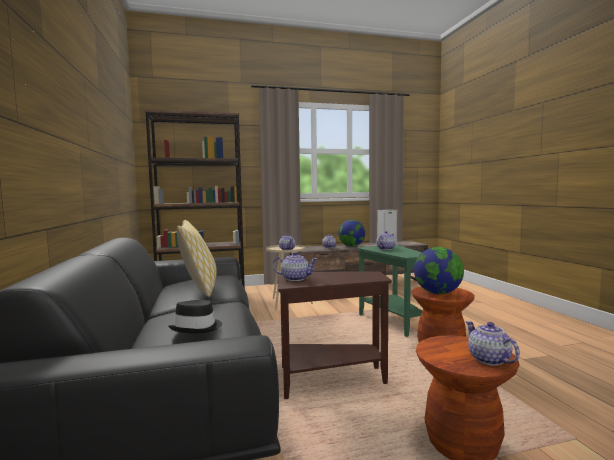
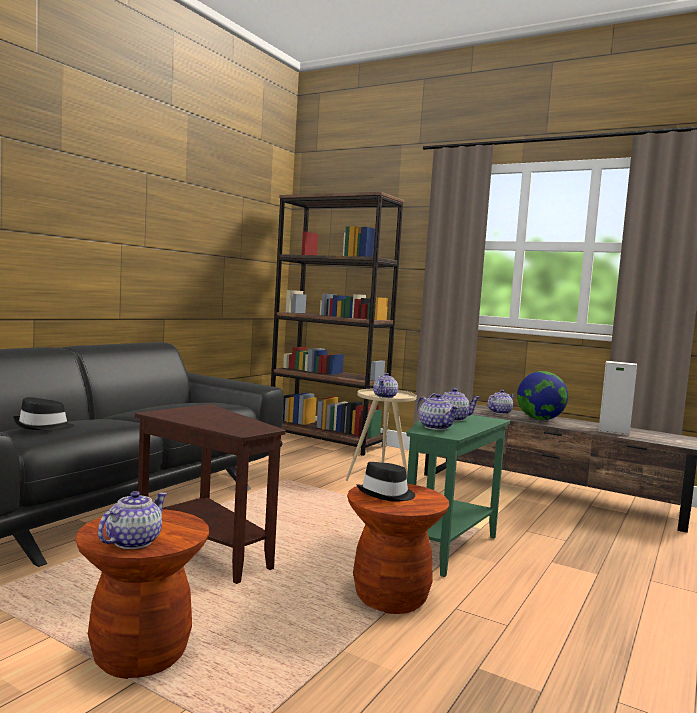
camera: 45 degrees right, 0 degrees up
(199, 289) = (164, 407): pillow -> none
(295, 278) = (185, 411): teapot -> teapot (435, 427)
(437, 293) = (387, 495): globe -> black hat

